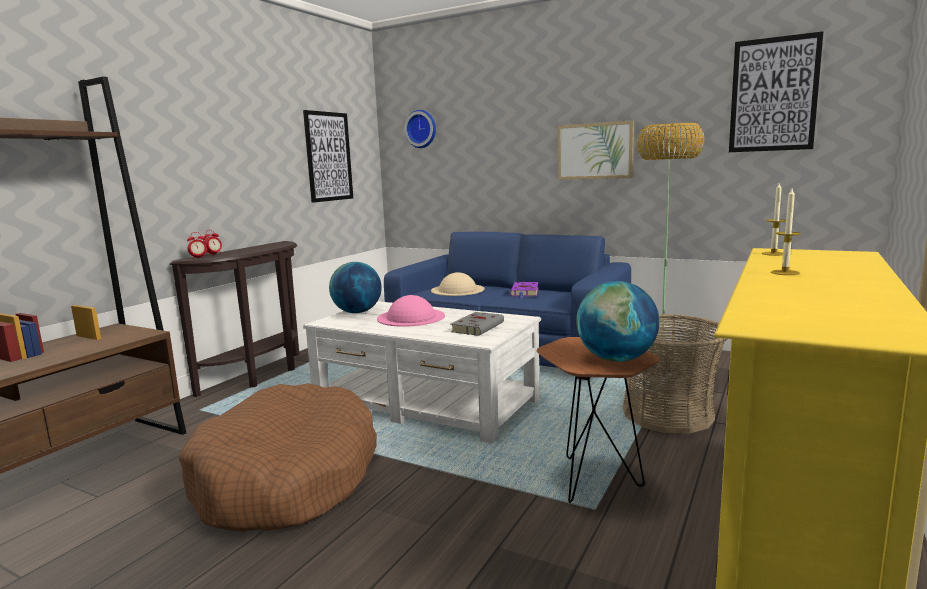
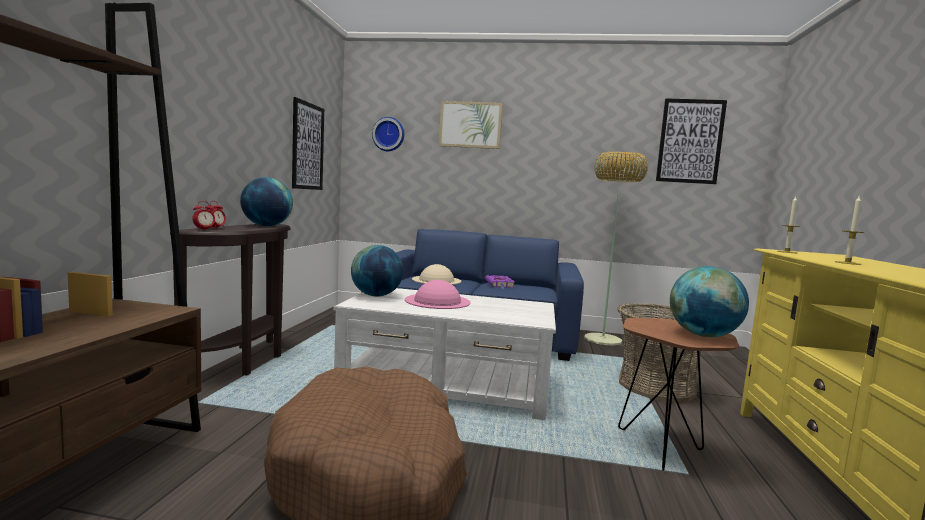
camera: 20 degrees left, 5 degrees down
(269, 246) = (266, 226): none -> globe
(478, 327) = (514, 310): grey book -> none
(595, 151) = (549, 170): picture -> picture (470, 125)

